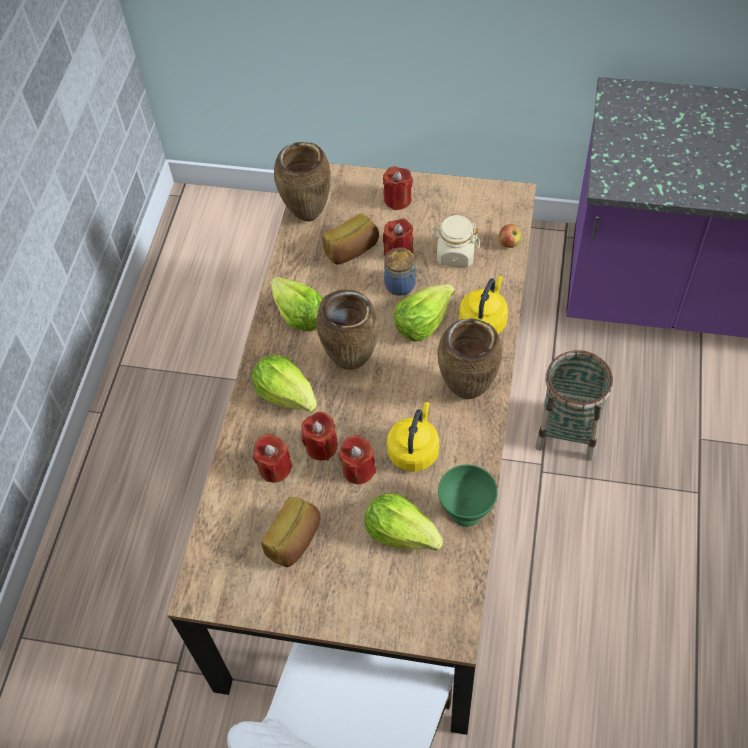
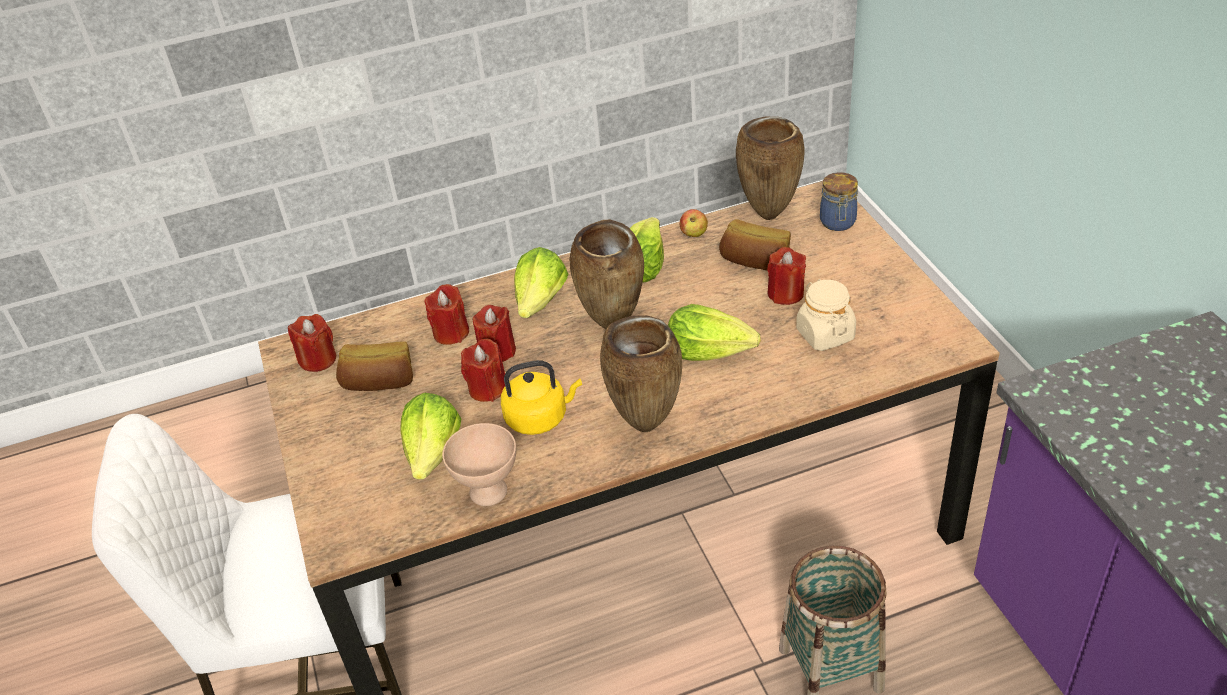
camera: 60 degrees right, 15 degrees down
(397, 199) = (855, 261): red candle -> red candle (318, 359)
(401, 285) = (743, 315): jar -> jar (838, 223)
(466, 514) = (487, 493): green bowl -> beige bowl
(484, 320) = (754, 396): yellow kettle -> none
(509, 243) = (884, 369): apple -> apple (694, 234)

